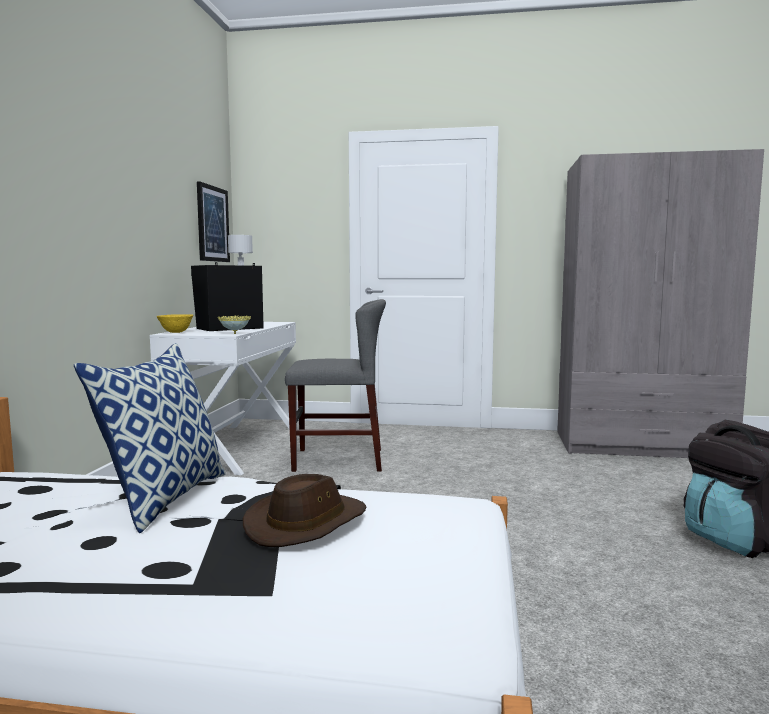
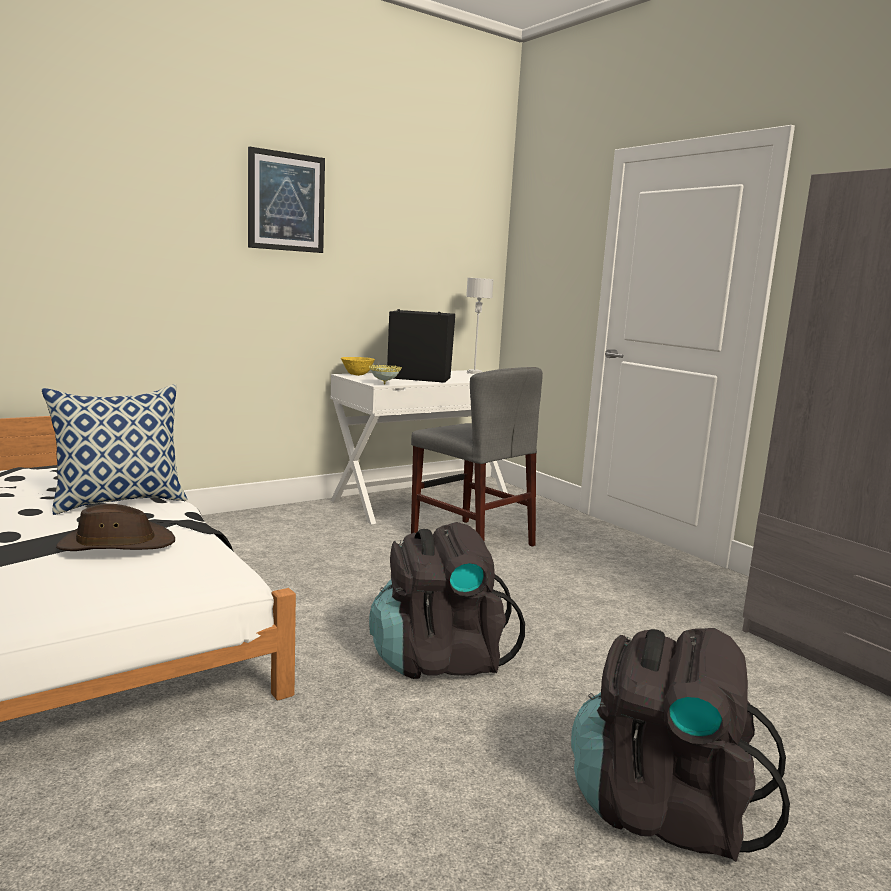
camera: 45 degrees right, 5 degrees up
(212, 224) = (462, 264): picture -> picture (286, 202)
(508, 531) = (439, 659): none -> black backpack

